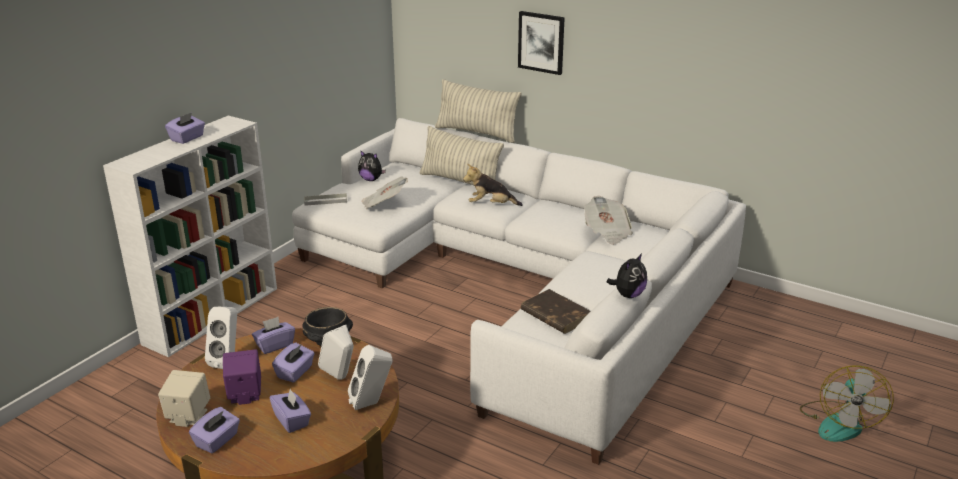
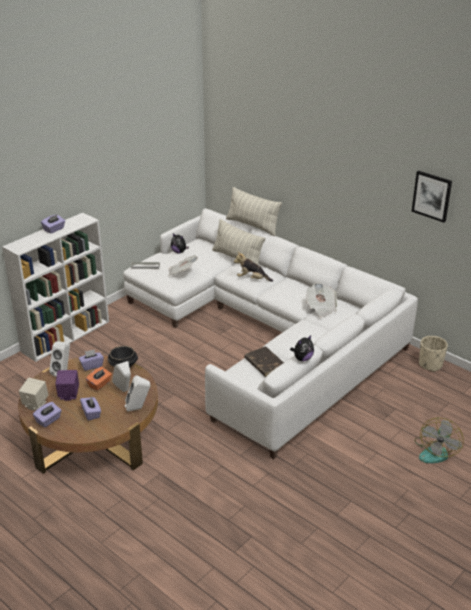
camera: 10 degrees right, 5 degrees up
(295, 372) = (99, 384): purple tissue box -> orange tissue box
(541, 42) = (295, 171): picture -> picture (432, 196)
(772, 302) = (430, 364): none -> beige planter

